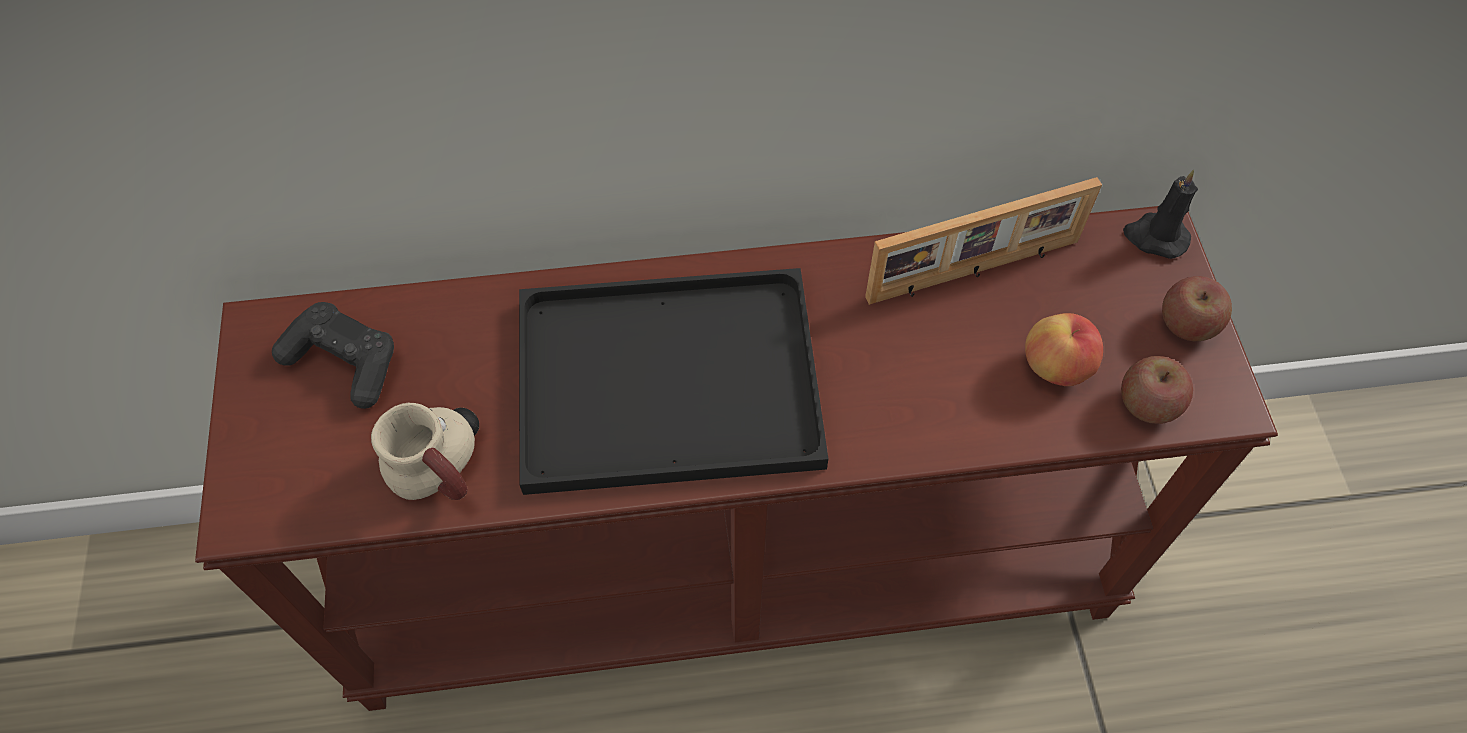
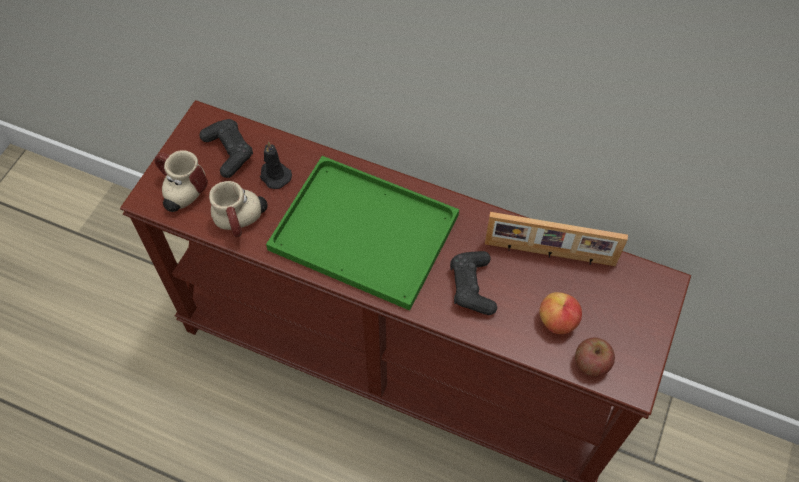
camera: 30 degrees right, 0 degrees up
(295, 474) = (179, 191): none -> mug
(662, 385) = (360, 233): black tray -> green tray
(896, 380) = (472, 287): none -> black game controller
(1155, 237) = (660, 284): black candle -> black candle (274, 175)
(1187, 324) = (643, 336): apple -> none

